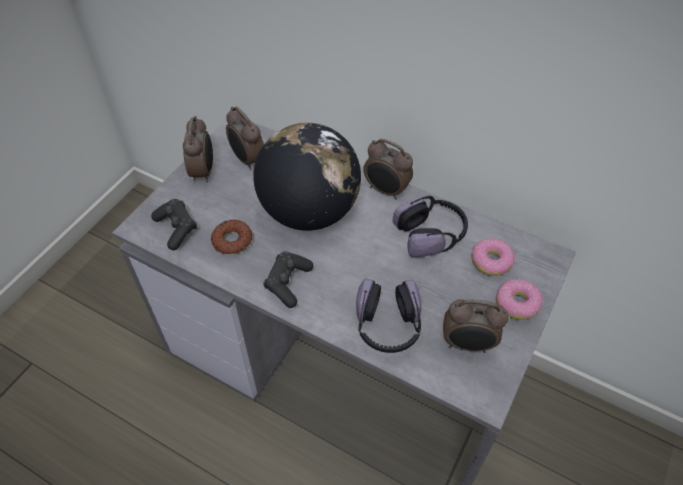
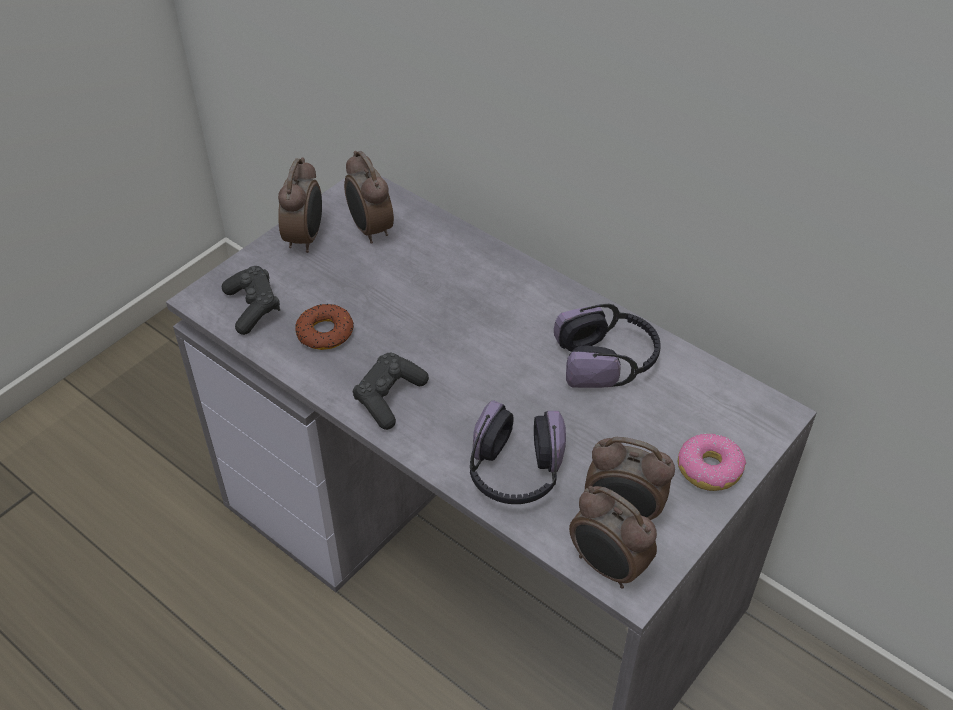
camera: 10 degrees right, 5 degrees down
(309, 211) = (441, 308): globe -> none
(386, 190) = (556, 294): alarm clock -> alarm clock (607, 567)
(491, 262) = (686, 409): donut -> none

